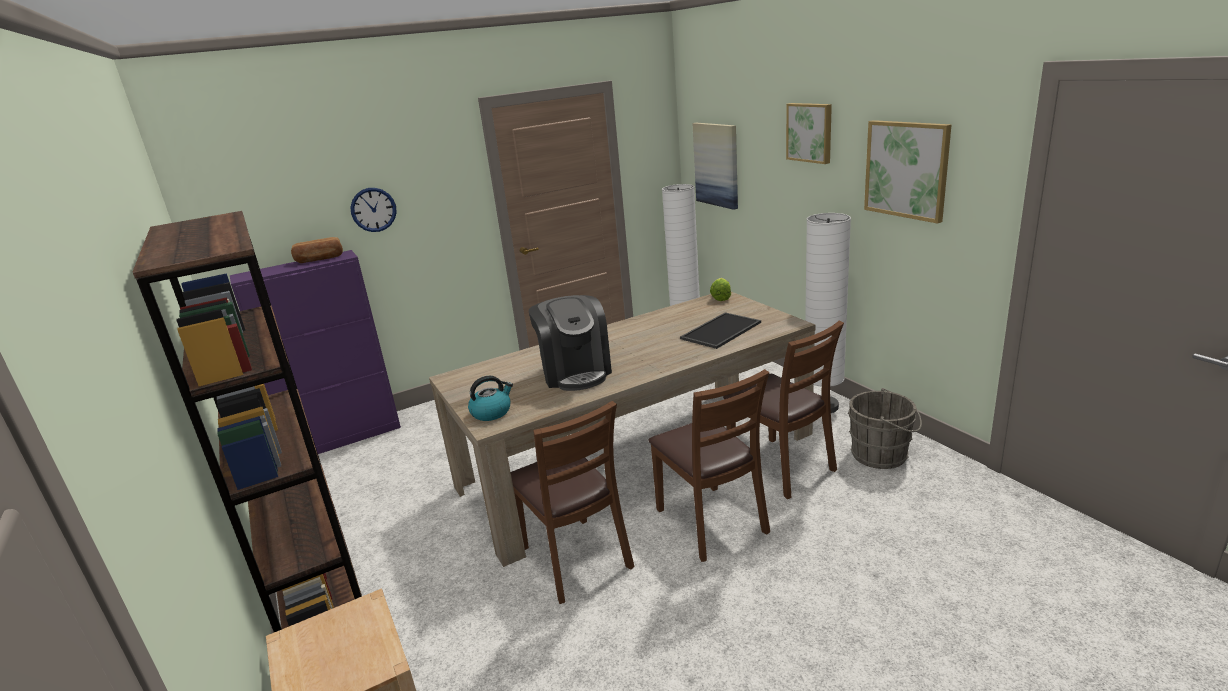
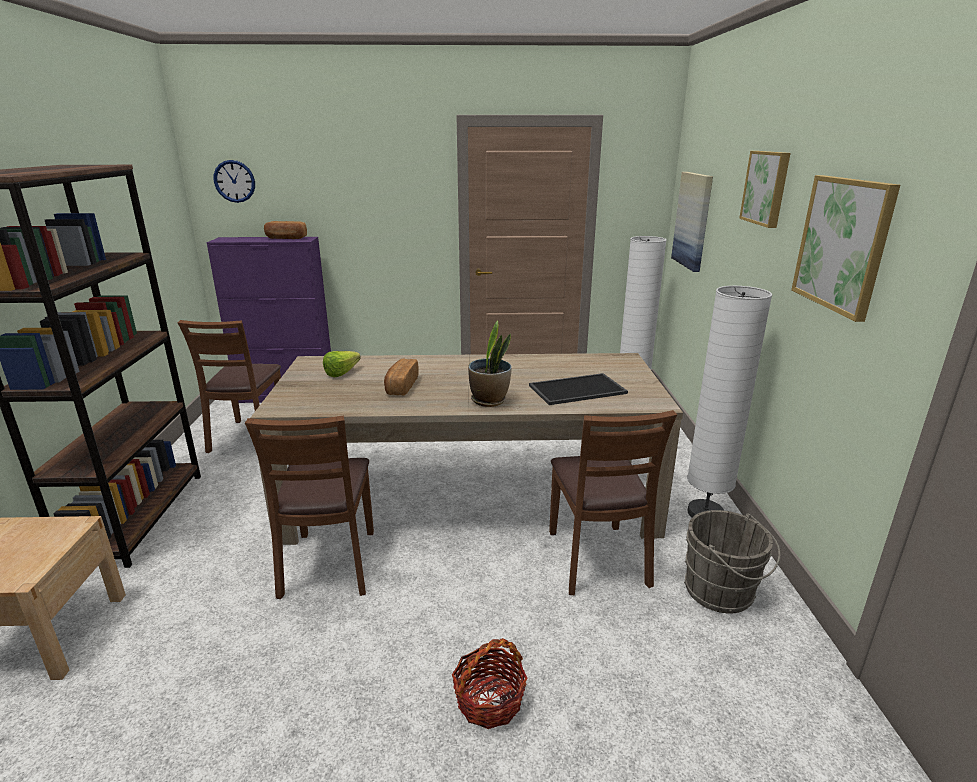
camera: 25 degrees right, 0 degrees up
(373, 209) = (343, 205): wall clock -> wall clock (234, 181)
(492, 412) = (293, 398): kettle -> none
(575, 372) = (401, 386): coffee machine -> bread
(666, 359) = (489, 400): none -> potted plant
(711, 522) = (473, 584): brown chair -> brown chair (249, 437)
(722, 296) = (624, 358): lettuce -> lettuce (345, 372)
(805, 590) = (489, 701): none -> basket

